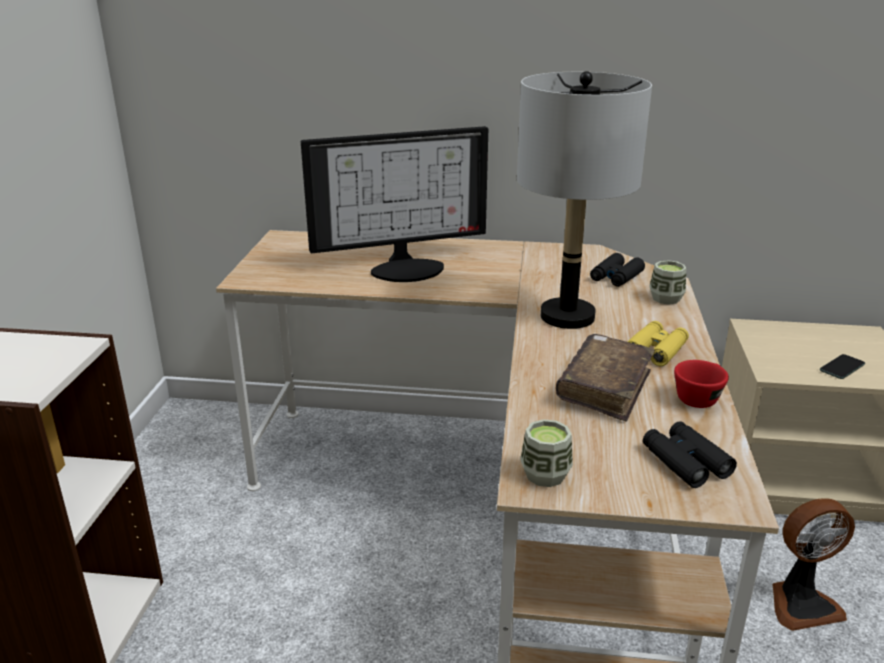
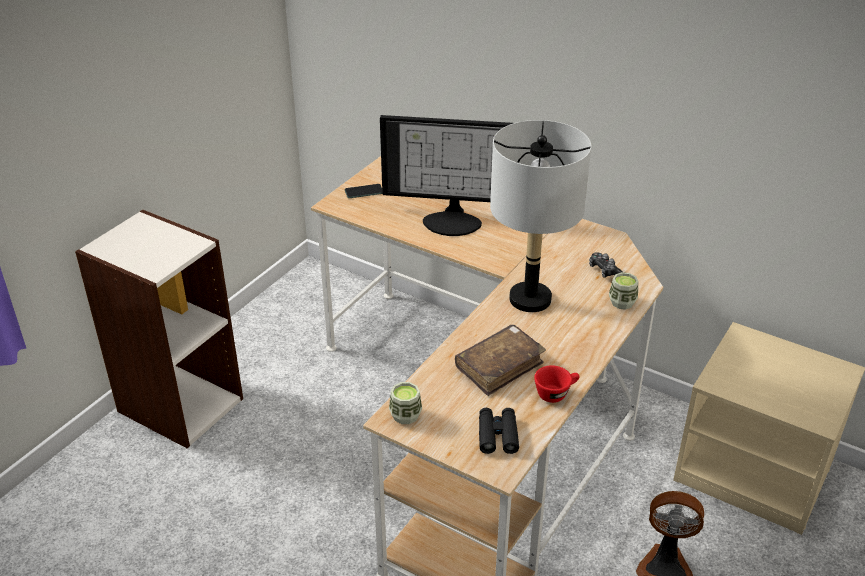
camera: 25 degrees right, 10 degrees up
(616, 277) = (604, 270): black binoculars -> game controller
(656, 350) = (566, 347): yellow binoculars -> none
(842, 367) = (780, 395): phone -> phone (364, 191)

